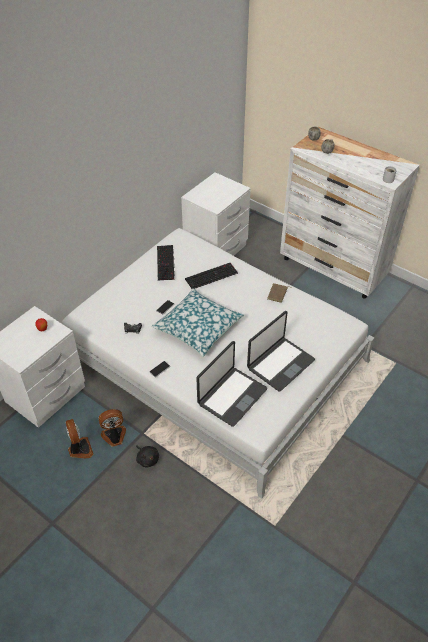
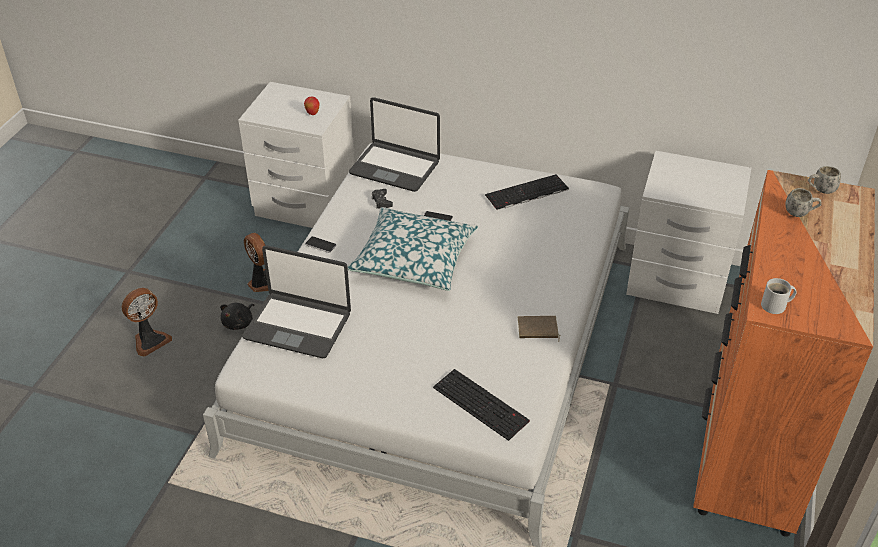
camera: 70 degrees right, 5 degrees down
(79, 449) = (235, 259): fan -> fan (150, 340)
(211, 275) = (530, 245): keyboard -> keyboard (482, 404)
(280, 364) = (382, 364): laptop -> laptop (395, 167)
(333, 268) = (749, 448): white dresser -> orange dresser

